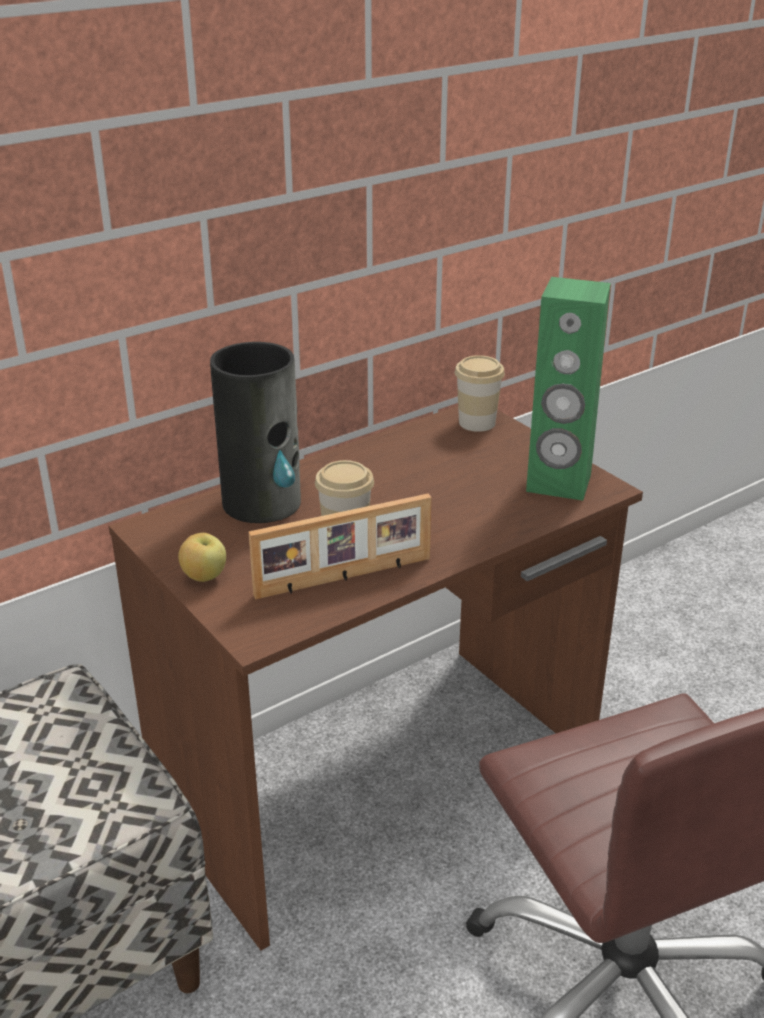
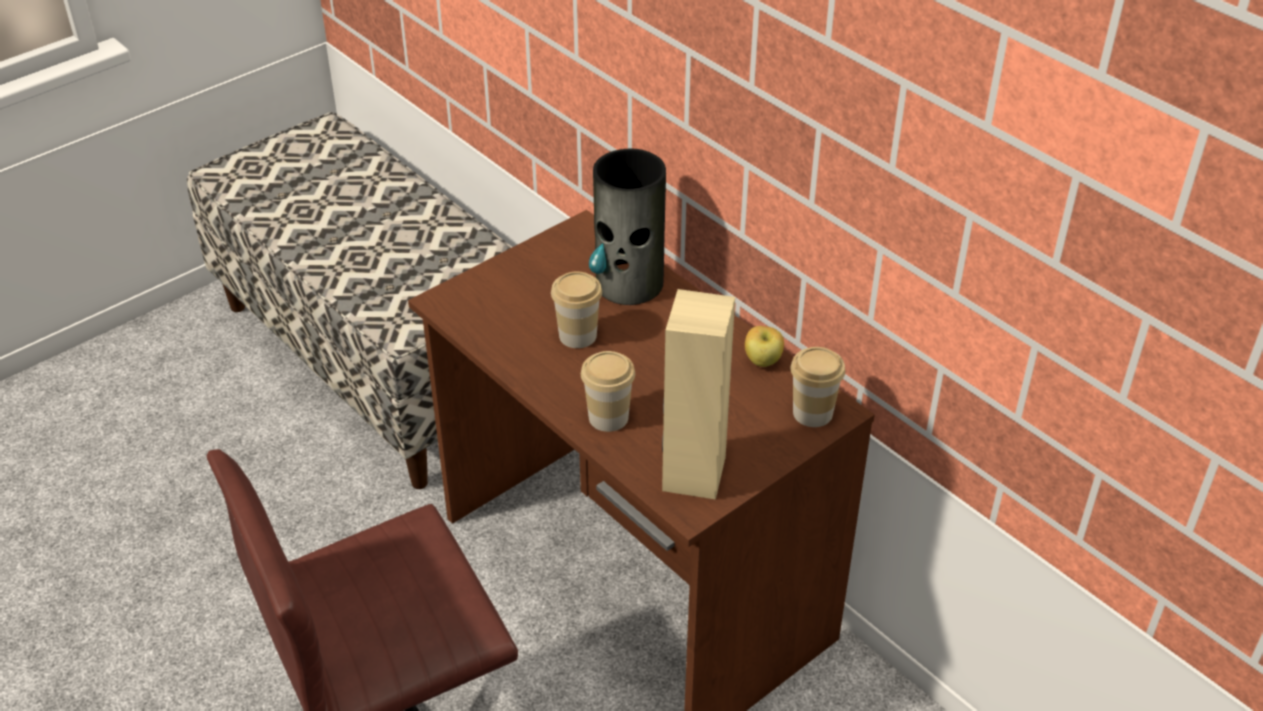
camera: 85 degrees right, 10 degrees up
(204, 577) = (516, 267): apple -> apple (763, 361)
(344, 578) = (518, 339): picture frame -> none
(480, 524) = (608, 417): none -> cup
(558, 483) = (692, 473): green speaker -> beige speaker

